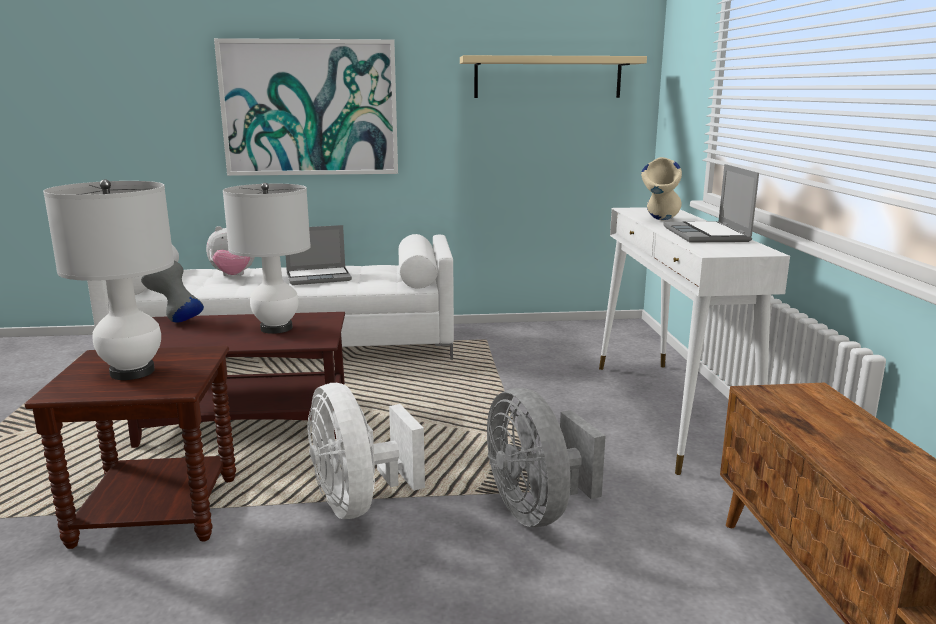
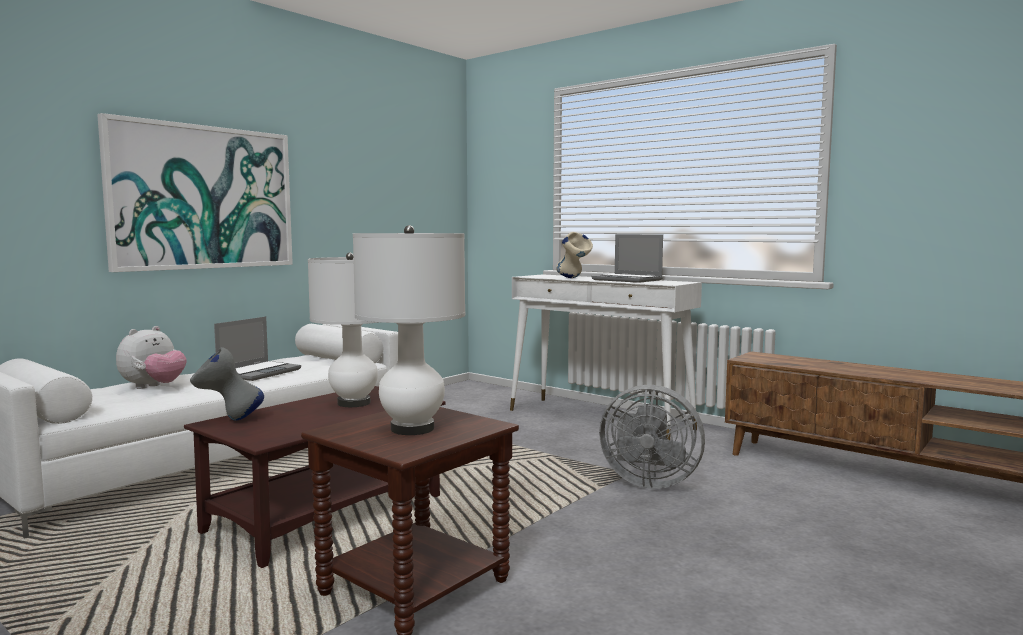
camera: 45 degrees left, 10 degrees down
(359, 502) = (547, 519): white fan -> none
(548, 77) = (400, 180): beige shelf -> none

